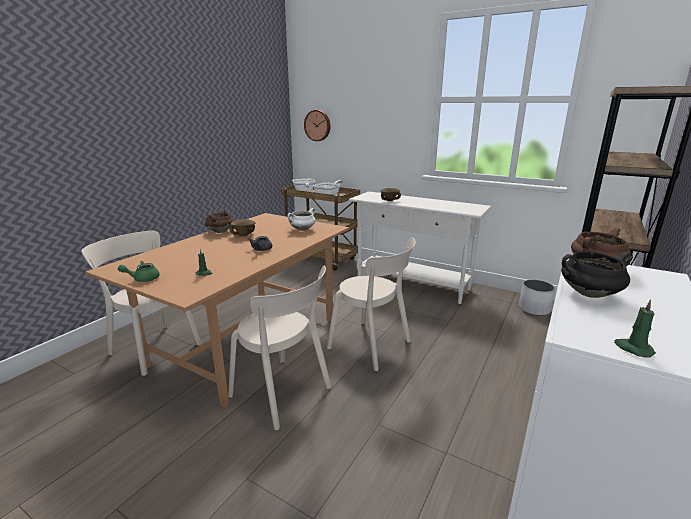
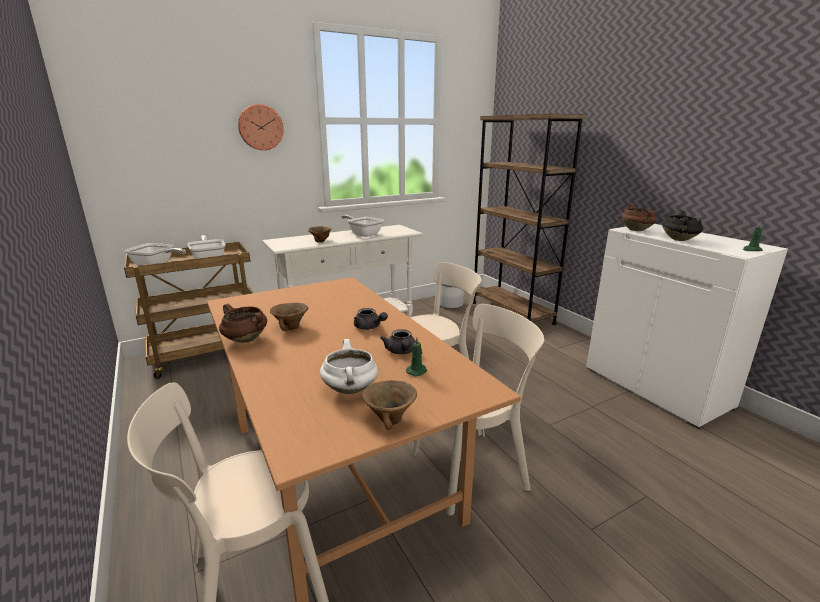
camera: 60 degrees left, 0 degrees up
(143, 279) = (390, 419): green teapot -> brown bowl
(229, 264) = (401, 352): none -> grey teapot
(302, 229) = (326, 296): white cooking pot -> white cooking pot (351, 389)
(318, 125) = (139, 159): wall clock -> wall clock (260, 127)
(432, 204) = (363, 234): none -> frying pan

